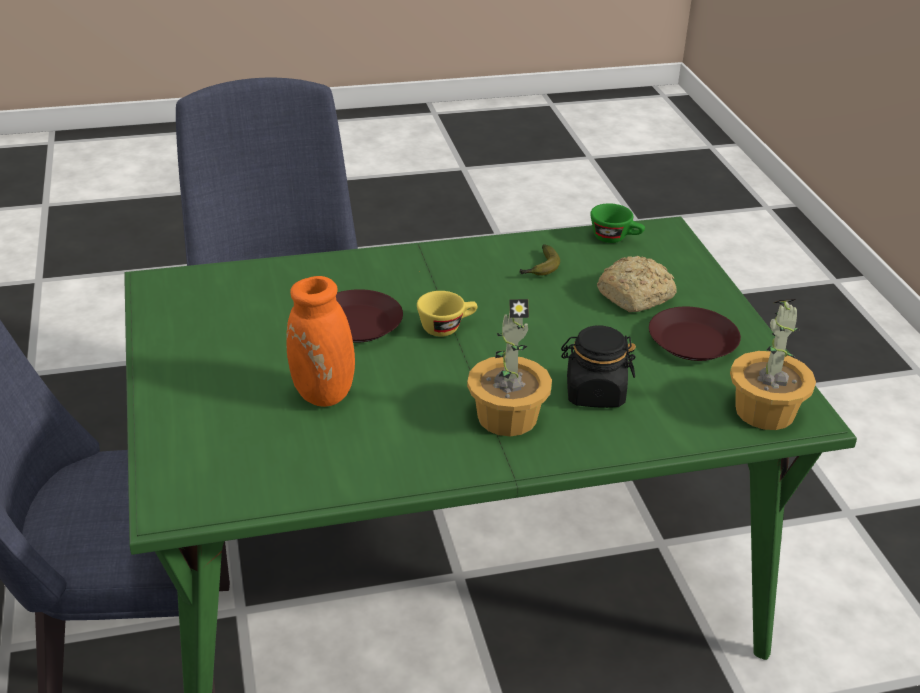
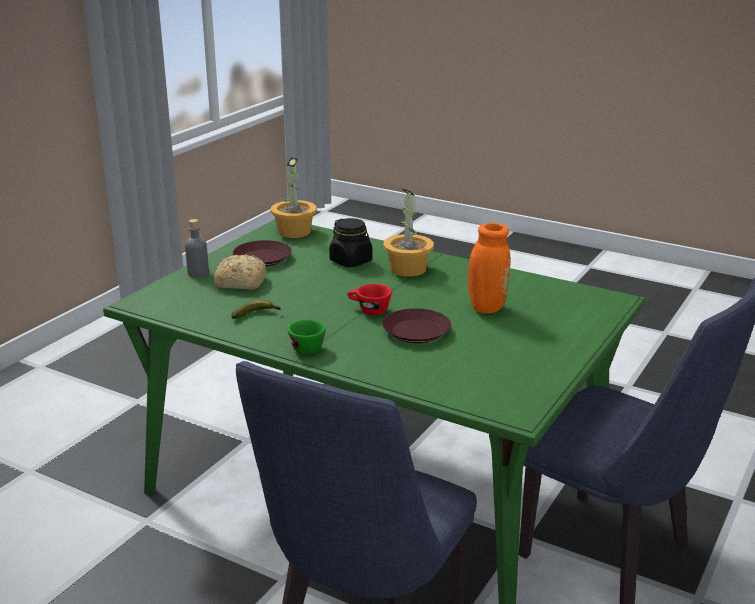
camera: 135 degrees left, 10 degrees down
(447, 327) = (369, 310): yellow cup -> red cup
(615, 238) = (175, 311): green cup -> green cup (304, 347)
(701, 287) = (198, 273): none -> grey bottle

